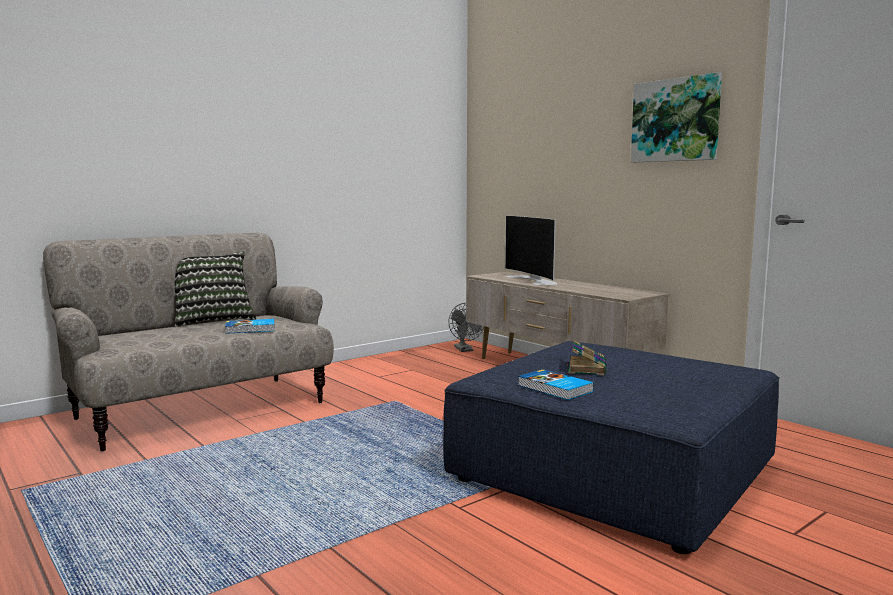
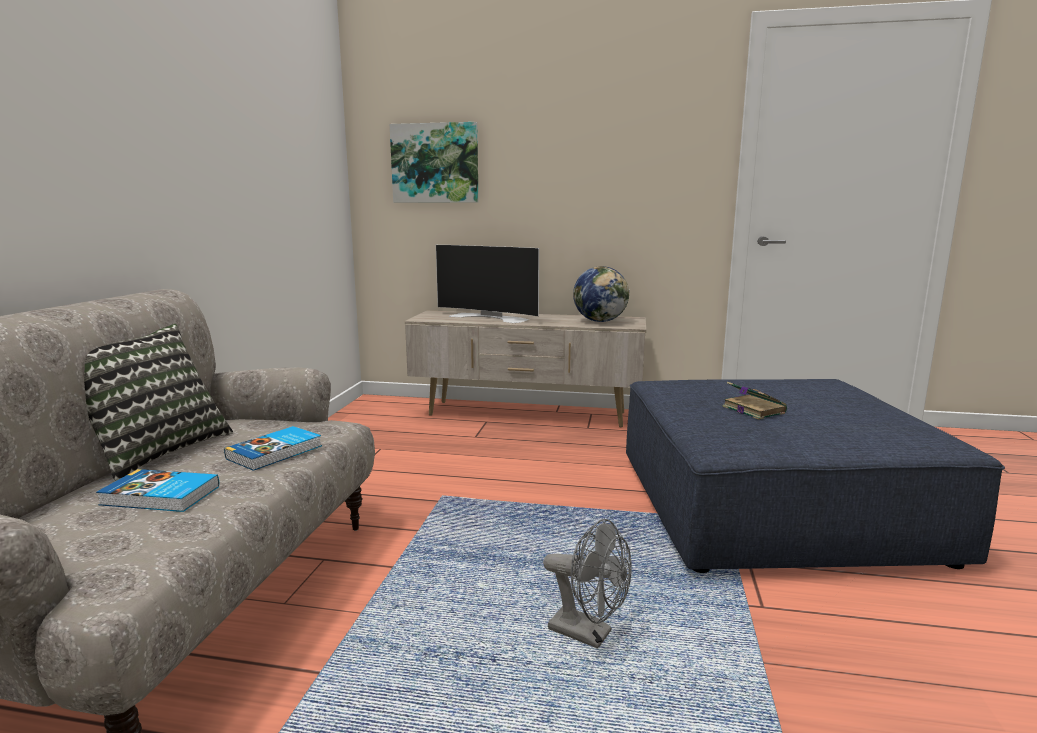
camera: 40 degrees left, 5 degrees up
(465, 350) = (391, 409): grey fan -> grey fan (589, 634)
(554, 389) = (805, 441): book -> book (160, 496)
(611, 291) = (600, 321): none -> globe
(676, 120) = (648, 142): picture -> picture (435, 163)

